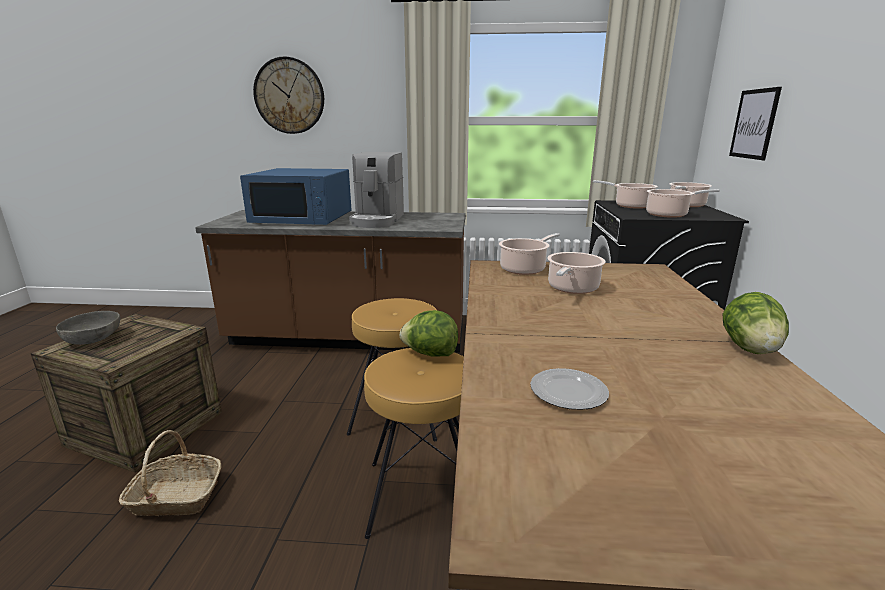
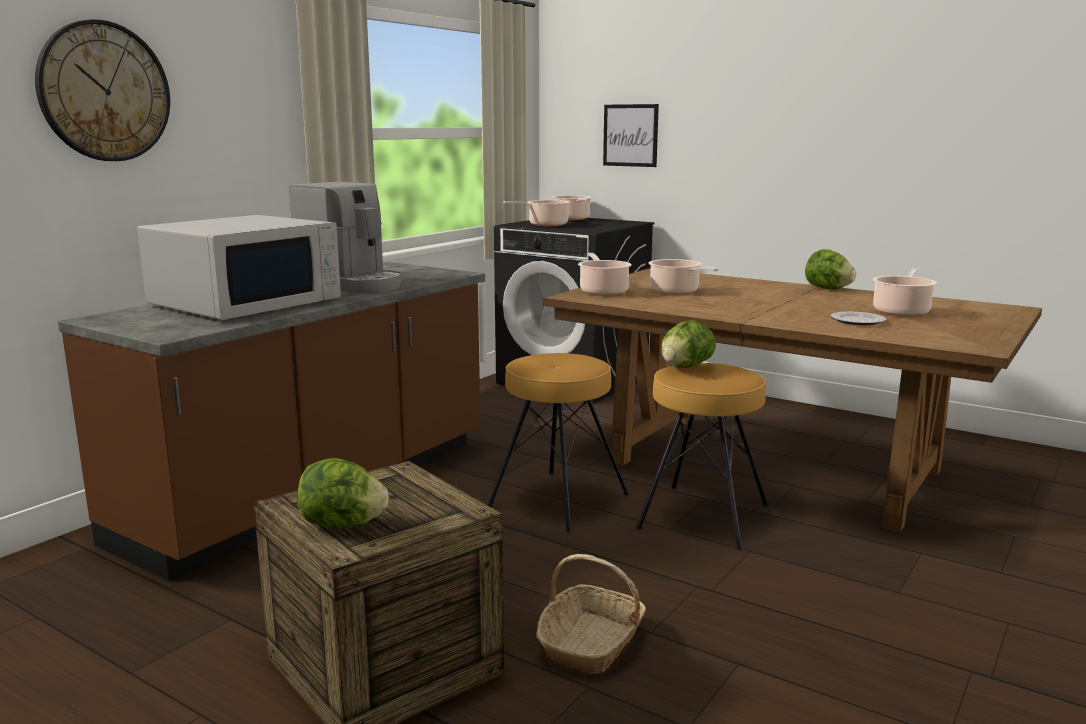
camera: 60 degrees left, 5 degrees down
(94, 339) = (342, 525): grey bowl -> lettuce
(303, 218) = (247, 303): blue microwave -> white microwave
(669, 215) = (602, 226): cooking pot -> cooking pot (901, 311)

